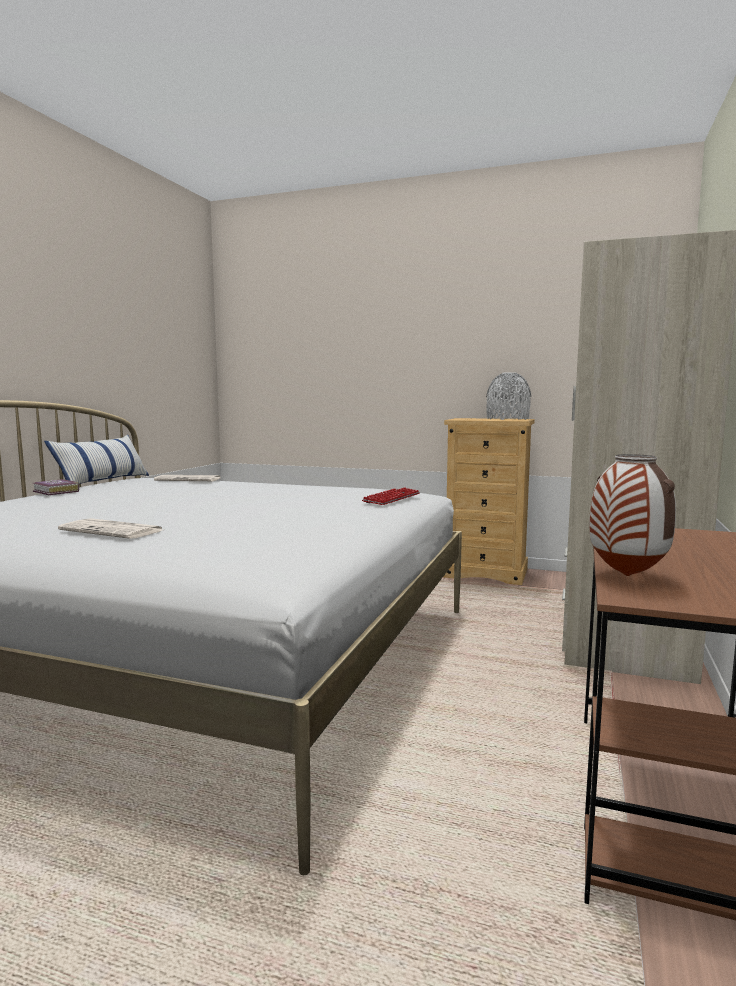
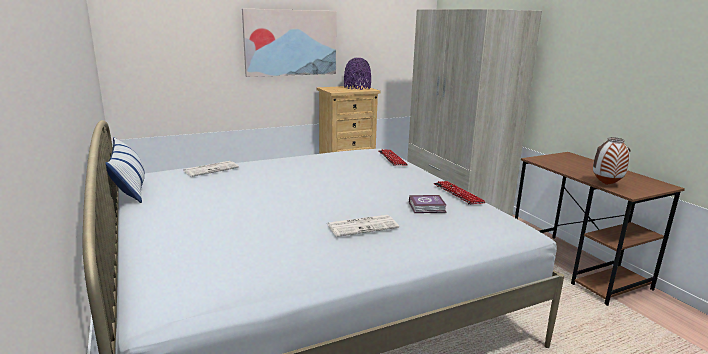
camera: 45 degrees left, 10 degrees up
(55, 491) = (162, 208): book -> book (428, 208)
(329, 535) = (458, 194): none -> keyboard
(422, 355) = (290, 43): none -> picture
(507, 419) = (357, 88): grey vase -> purple vase

